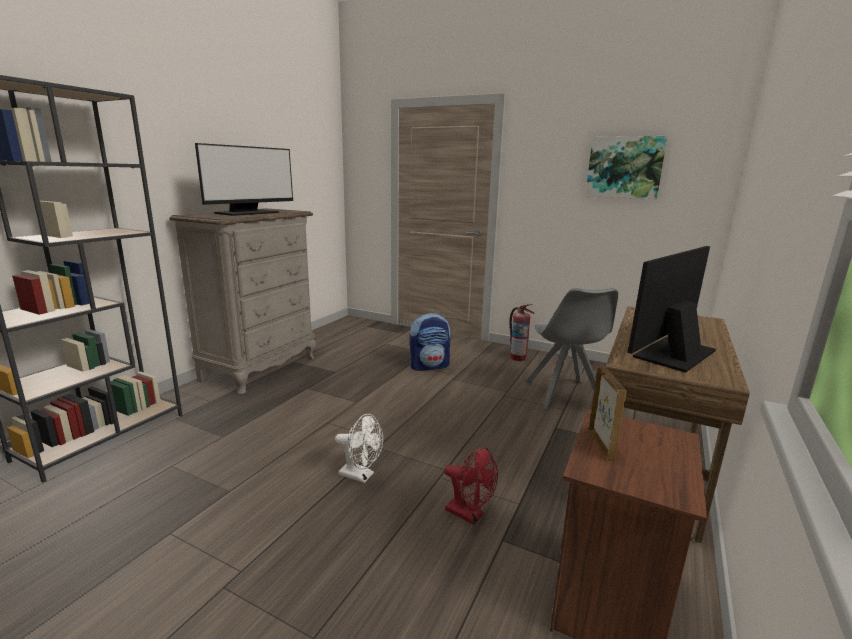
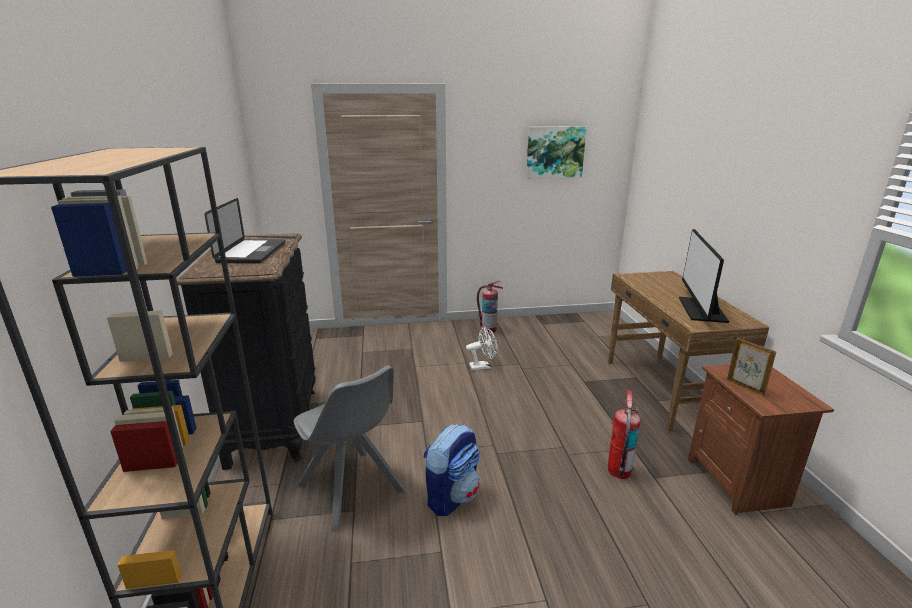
camera: 35 degrees left, 5 degrees up
(248, 213) = (252, 252): monitor -> laptop
(262, 368) = (277, 425): beige dresser -> black dresser
(361, 475) = (518, 482): white fan -> white fan (483, 366)
(429, 366) = (433, 362): backpack -> backpack (452, 496)
(470, 515) = (618, 471): red fan -> fire extinguisher
(564, 395) = (558, 352): grey chair -> grey chair (352, 490)

